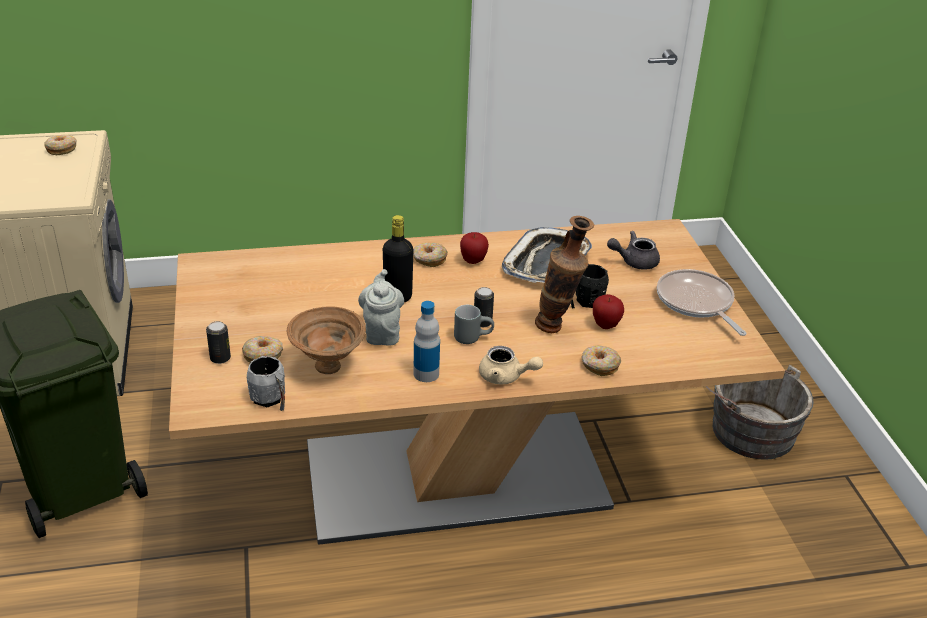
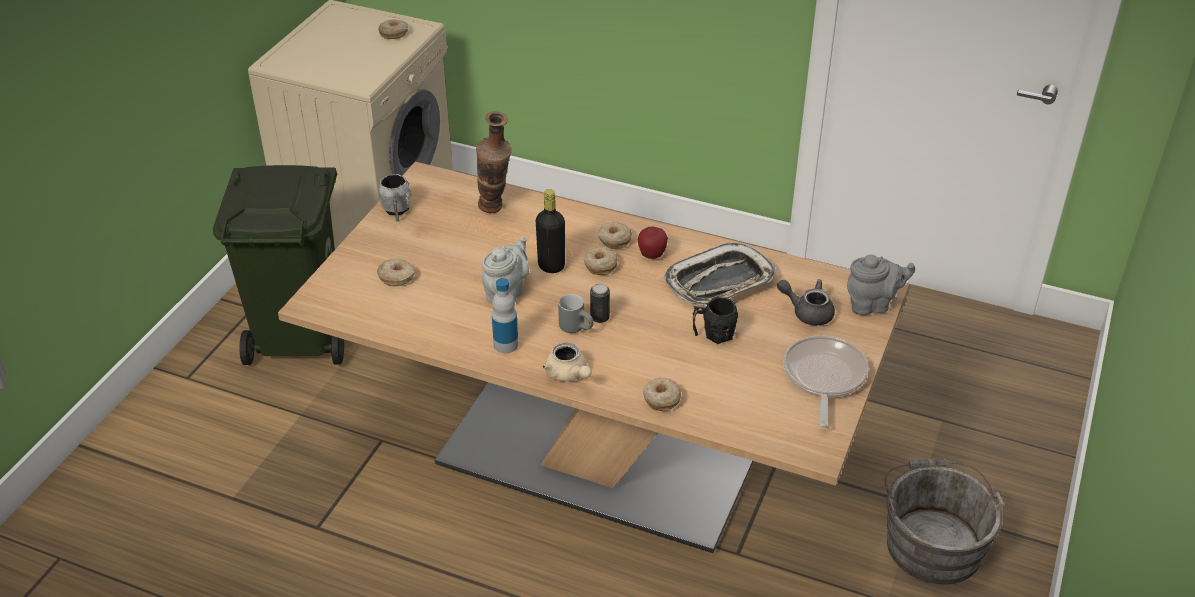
camera: 35 degrees right, 5 degrees up
(220, 358) = (364, 267): can -> none
(270, 400) = (367, 318): grey mug -> grey mug (396, 211)
(329, 367) = (436, 308): brown bowl -> none
(439, 283) = (600, 265): none -> donut
(557, 328) = (660, 349): vase -> vase (495, 211)
(605, 325) = (708, 364): apple -> none
(672, 241) = (872, 305): none -> grey teapot

